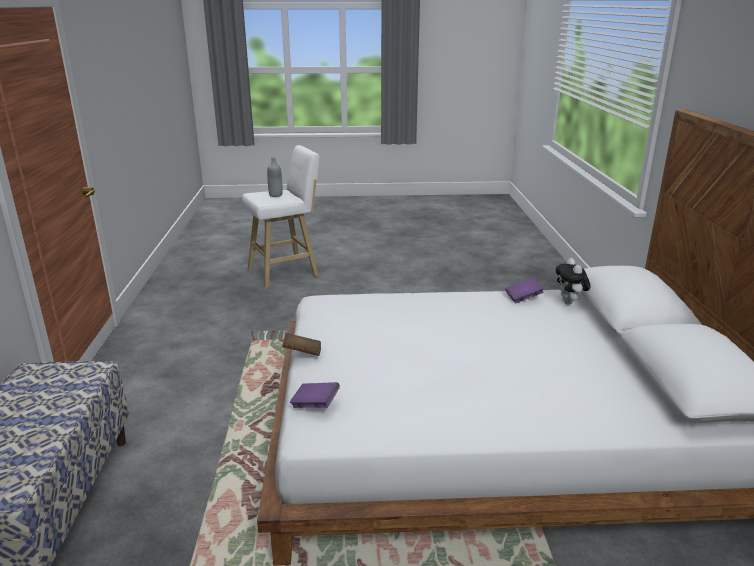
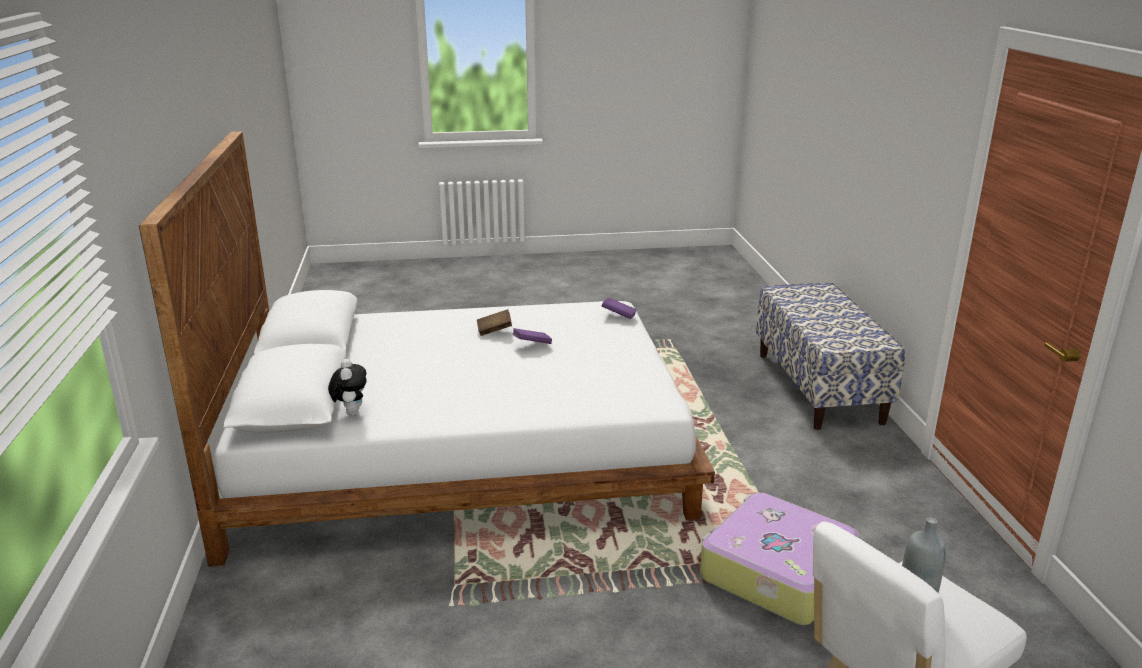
camera: 175 degrees right, 0 degrees up
(271, 333) = (775, 572): none -> suitcase
(302, 353) = (649, 347): brown book -> brown book (494, 331)
(523, 298) = (405, 417): purple book -> purple book (532, 345)

